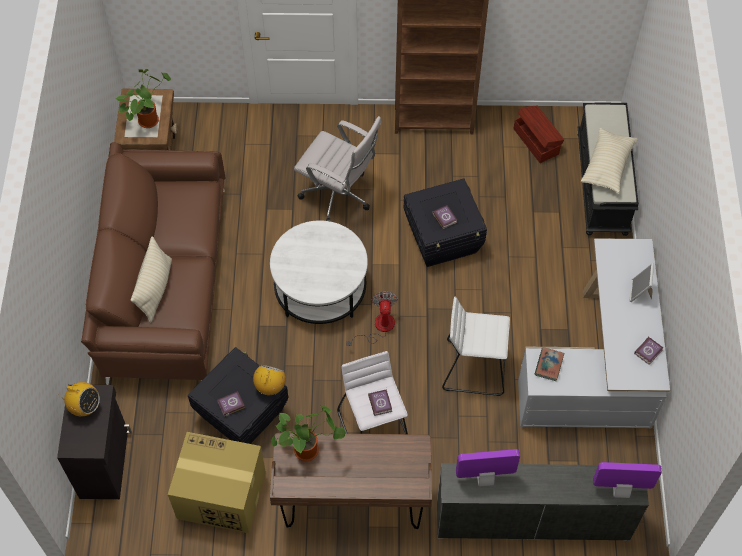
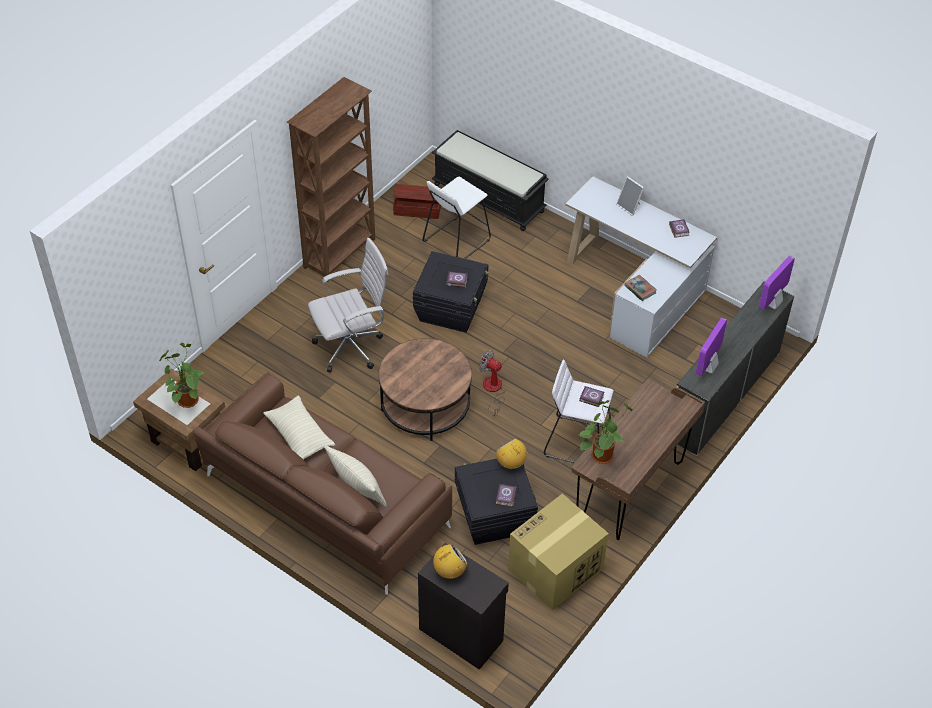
camera: 55 degrees left, 10 degrees down
(320, 288) = (425, 405): white coffee table -> brown coffee table
(474, 367) = (576, 355): white stool -> white stool (456, 240)
(607, 166) = (500, 170): beige pillow -> beige pillow (299, 435)

